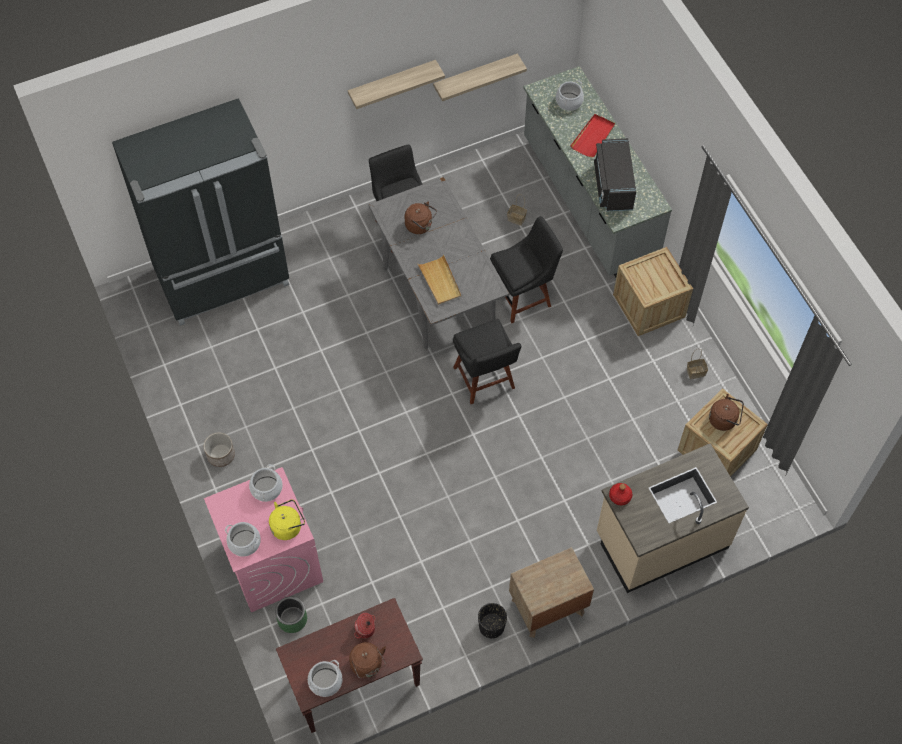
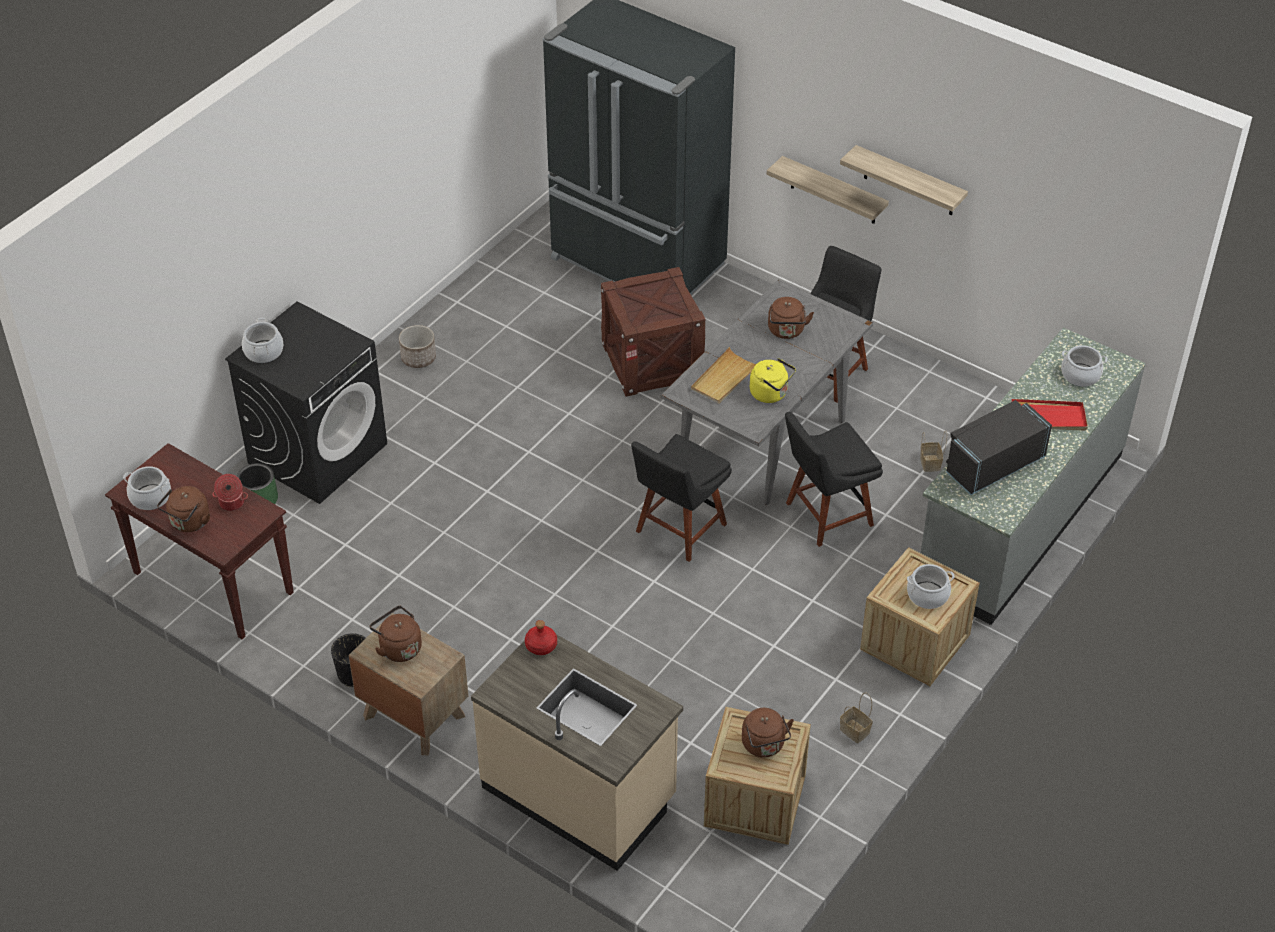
camera: 60 degrees right, 15 degrees down
(267, 488) = (339, 341): cooking pot -> cooking pot (927, 595)
(272, 561) = (318, 453): pink washing machine -> black washing machine
(288, 526) = (305, 375): yellow kettle -> yellow kettle (771, 394)
(325, 317) = (651, 361): none -> crate
(475, 76) = (1013, 263): shelf -> shelf (833, 191)
(523, 296) = (825, 515): black chair -> black chair turned 120 degrees clockwise
(543, 583) = (398, 647): none -> brown kettle

